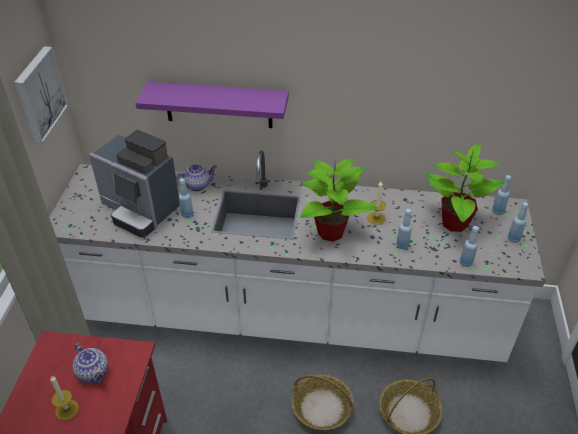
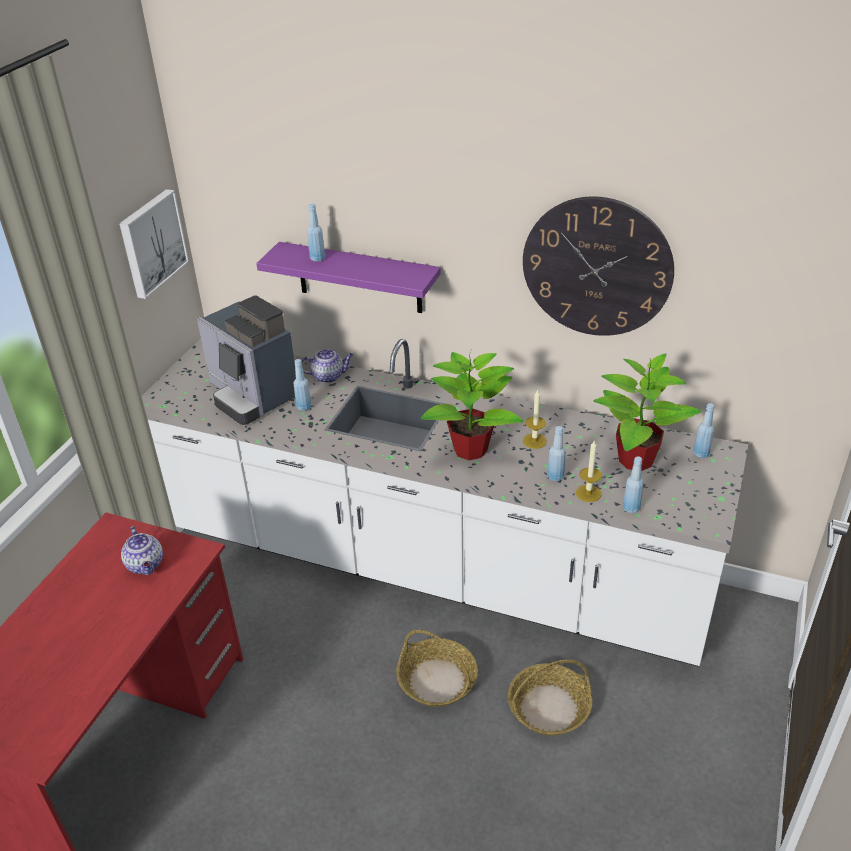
camera: 15 degrees right, 5 degrees down
(67, 410) = (104, 597): candle -> candle (588, 493)
(418, 81) = (597, 267): none -> wall clock
(513, 239) = (708, 489): blue bottle -> blue bottle (317, 258)

